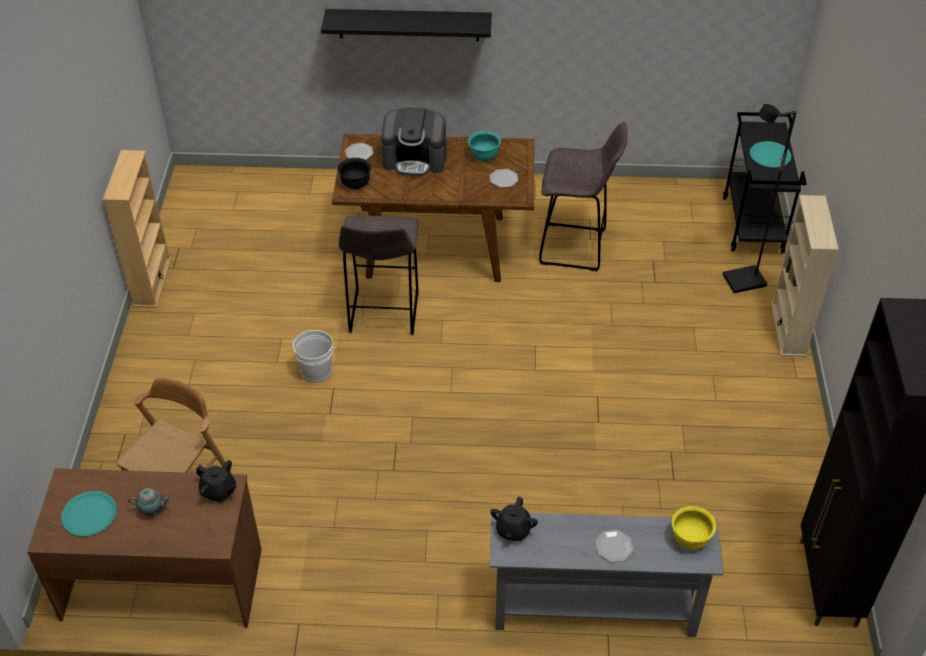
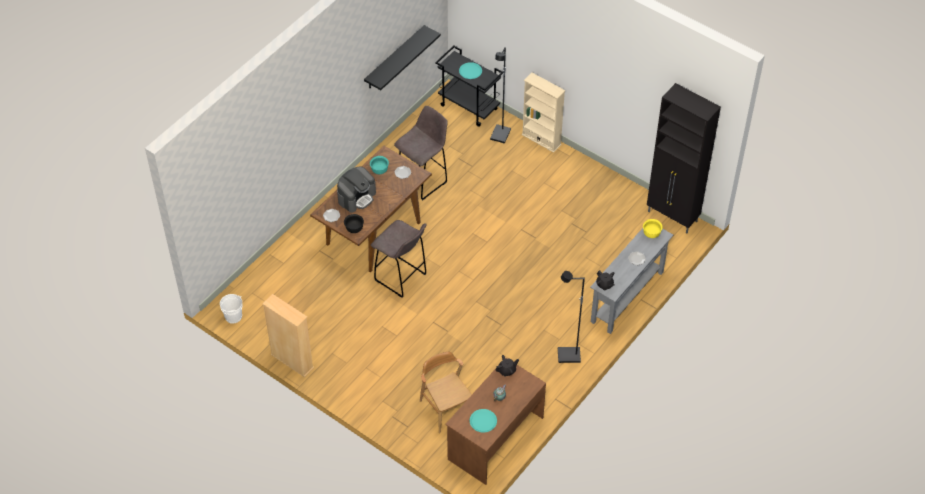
camera: 55 degrees left, 5 degrees up
(316, 371) = (416, 323): white bucket -> white bucket (233, 316)
(400, 594) = (568, 356): none -> black floor lamp
(408, 24) = (299, 138): black shelf -> black shelf (394, 58)

